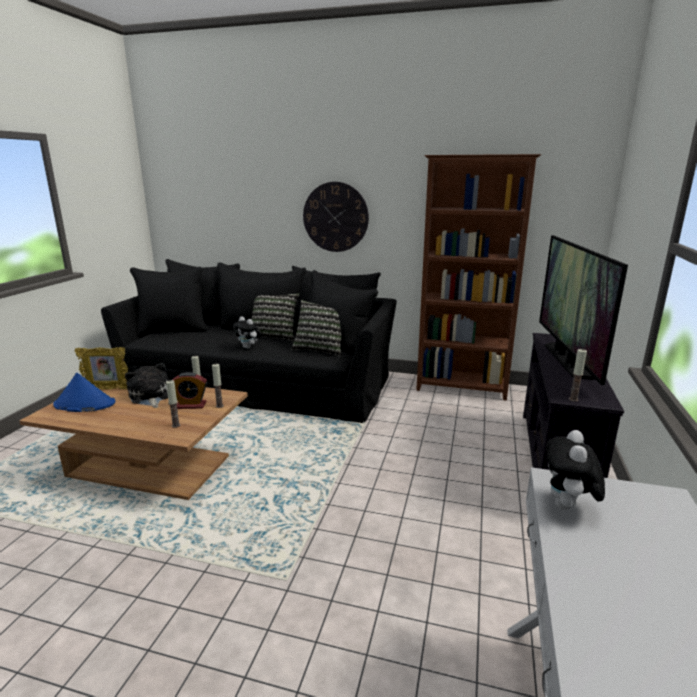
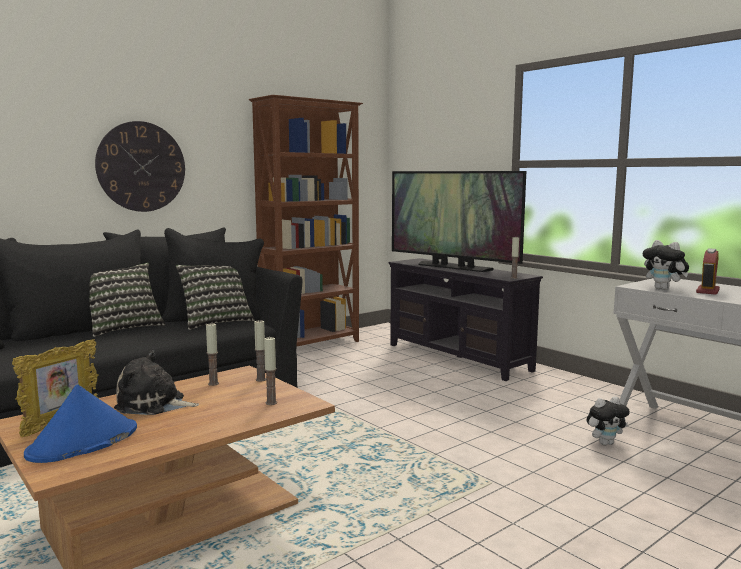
camera: 55 degrees left, 10 degrees down
(191, 405) = (230, 390): alarm clock -> alarm clock (707, 291)
(248, 347) = (130, 341): plush toy -> plush toy (605, 443)

